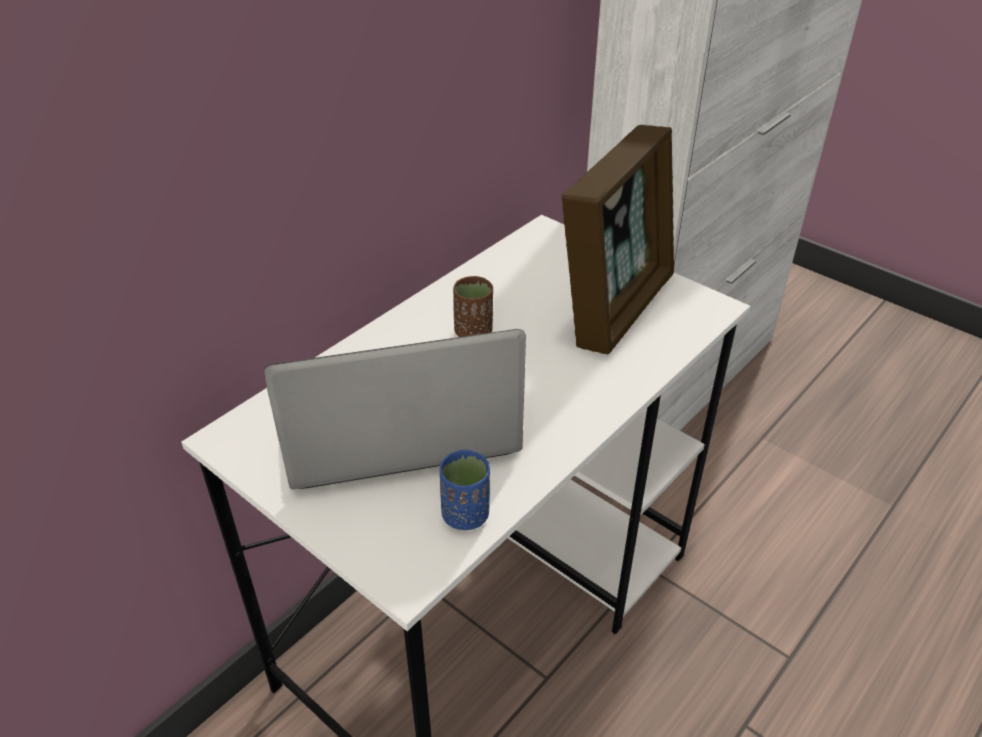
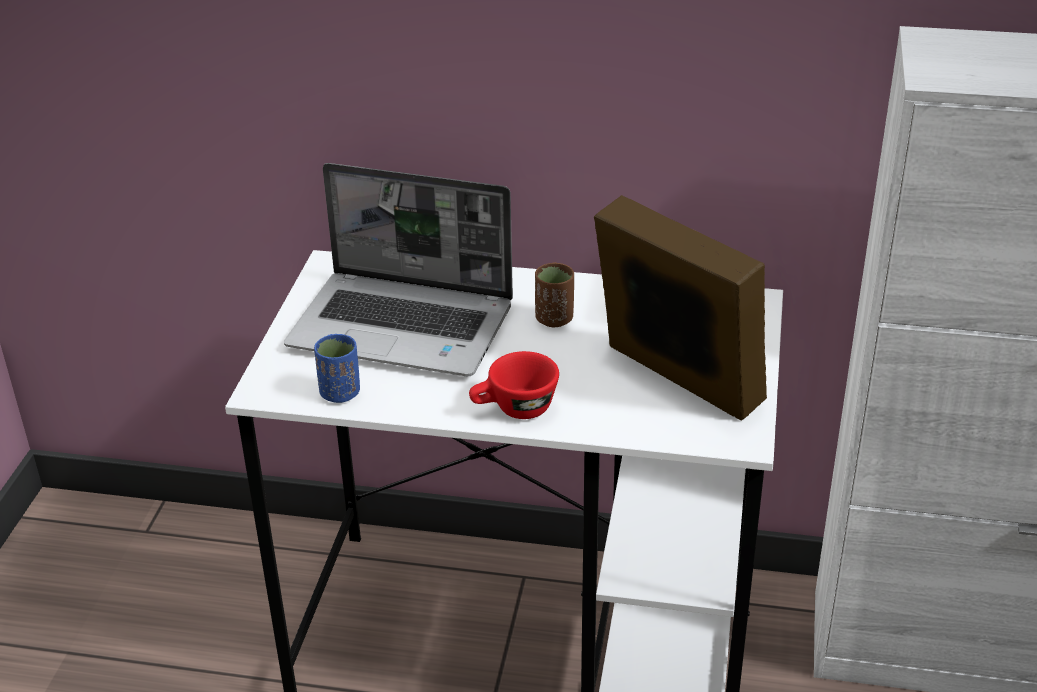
camera: 60 degrees right, 5 degrees down
(394, 426) = (405, 327): laptop -> laptop turned 150 degrees clockwise
(587, 406) = (514, 410): none -> red cup
(616, 306) = (676, 381): picture frame -> picture frame turned 135 degrees counterclockwise

